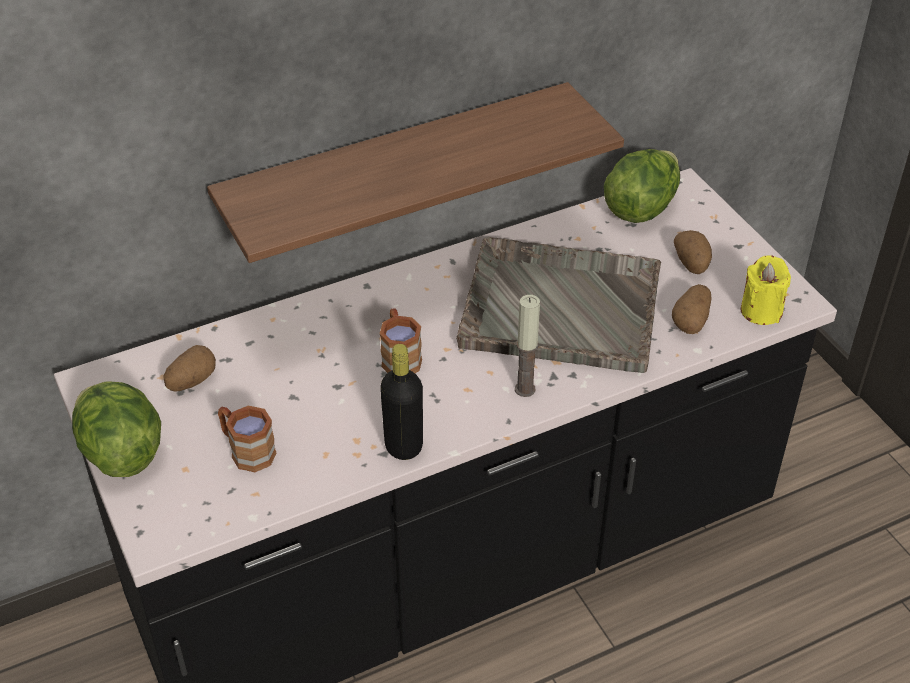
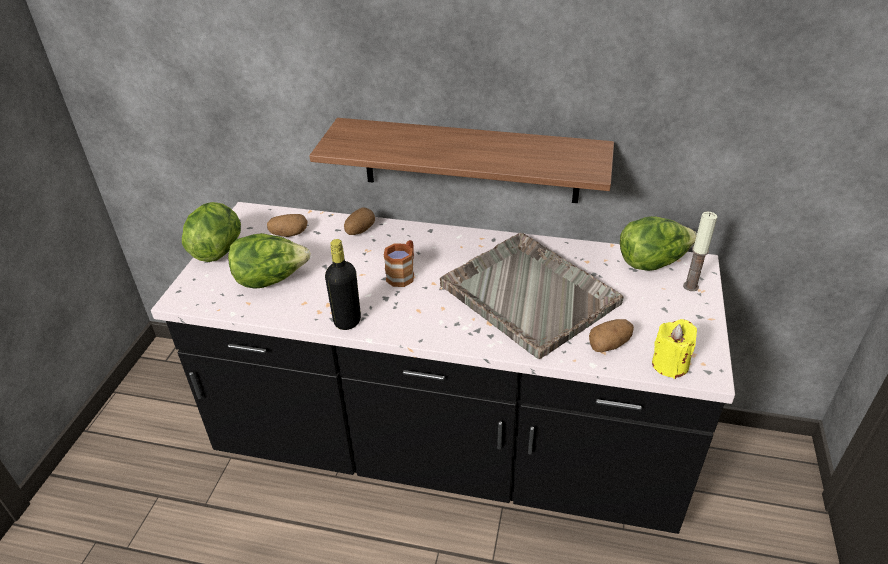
camera: 40 degrees right, 5 degrees down
(246, 450) = (271, 280): brown mug -> lettuce
(525, 389) = (451, 328): candle -> candle (690, 286)
(692, 263) = (650, 311): potato -> potato (360, 230)

